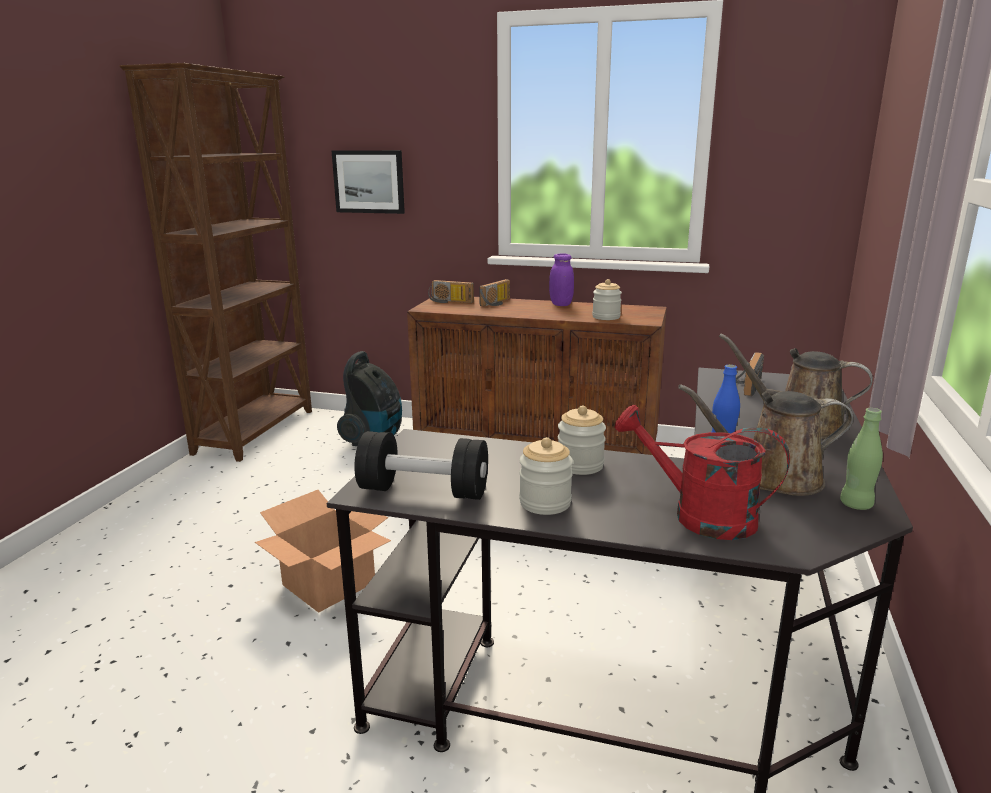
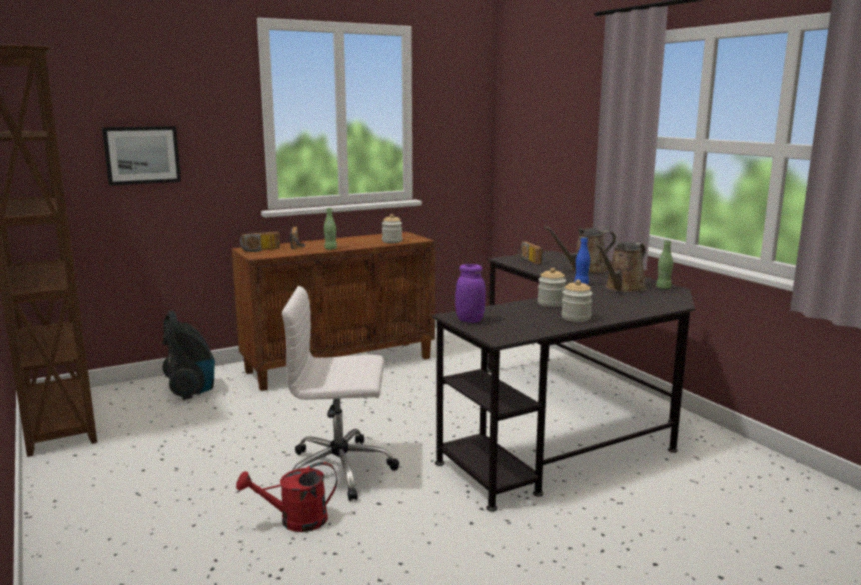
camera: 45 degrees left, 5 degrees down
(329, 583) = (341, 469): cardboard box -> white office chair
(423, 491) = (520, 330): black dumbbell -> none
(514, 313) = (330, 249): none -> green bottle
(561, 304) = (342, 239): purple jar -> purple jar (469, 320)
(699, 516) = (632, 305): red watering can -> red watering can (295, 521)

